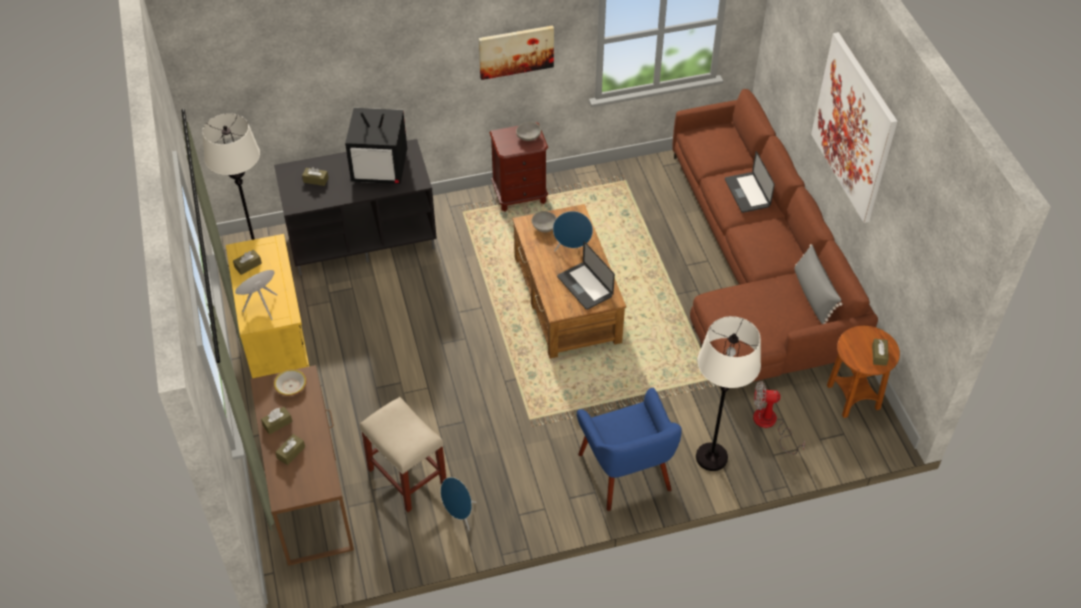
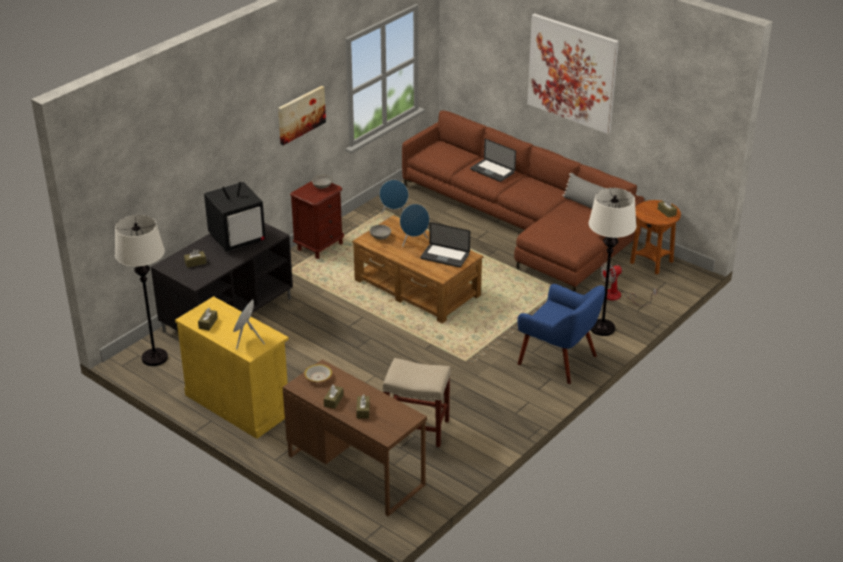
camera: 35 degrees left, 15 degrees down
(459, 515) = (476, 432): blue speaker -> blue speaker (394, 213)

